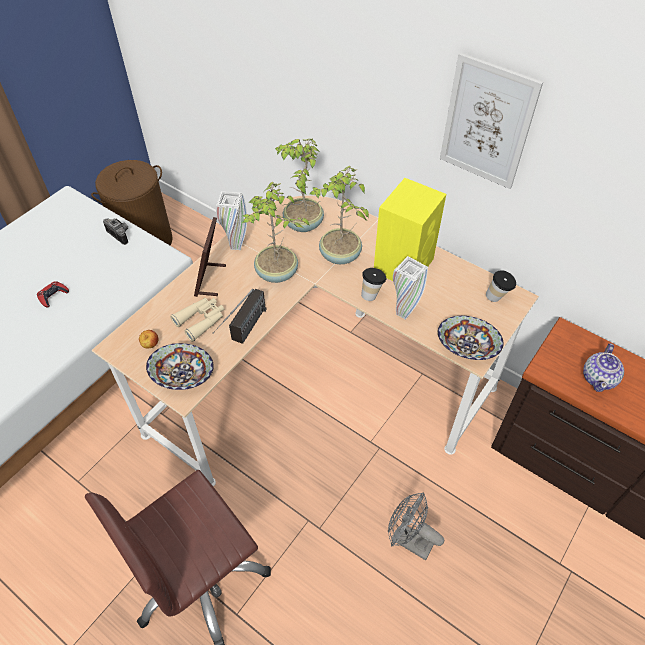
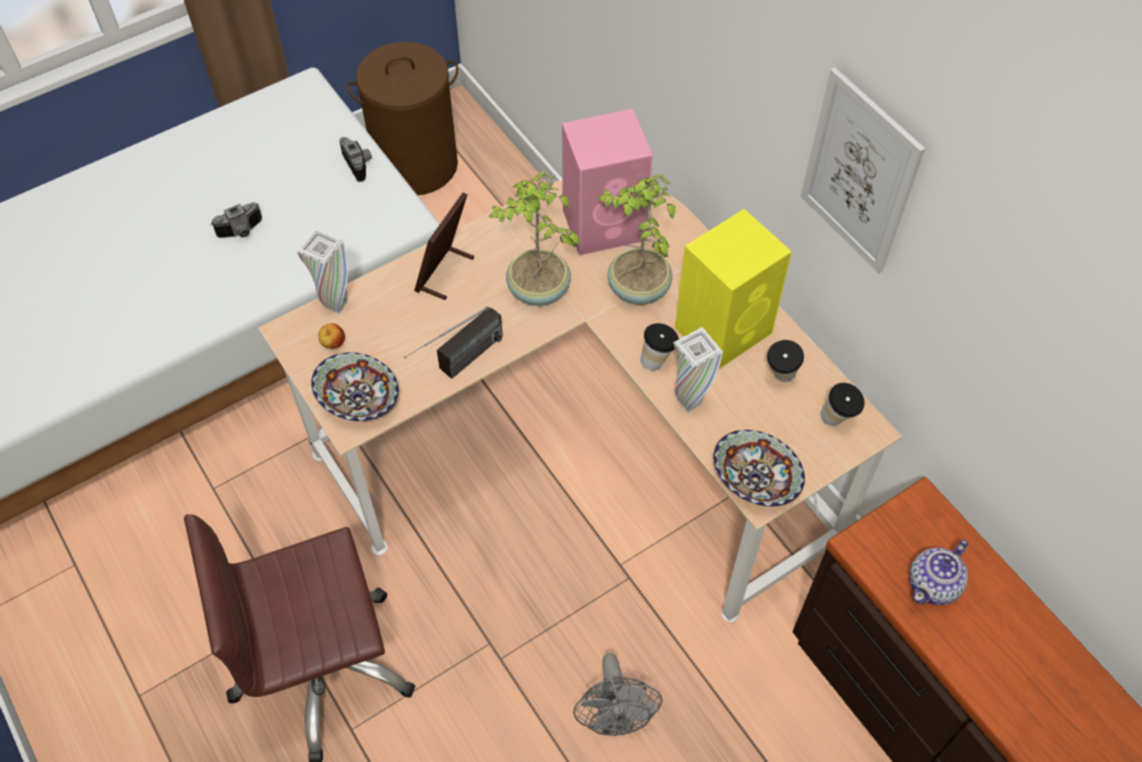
camera: 20 degrees right, 5 degrees up
(53, 296) = (242, 232): red game controller -> camera
(201, 320) = (411, 329): beige binoculars -> none
(236, 246) = (500, 232): white vase -> white vase (336, 305)
(302, 224) = (606, 224): potted plant -> pink speaker
(408, 540) = (615, 718): grey fan -> grey fan turned 150 degrees counterclockwise
(451, 283) = (780, 378): none -> cup

